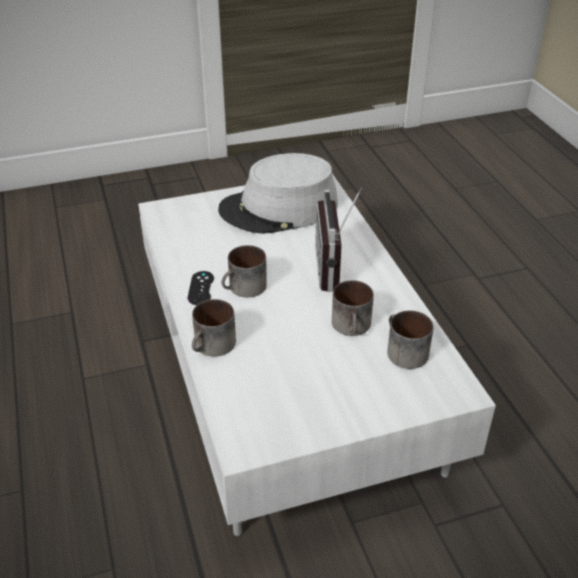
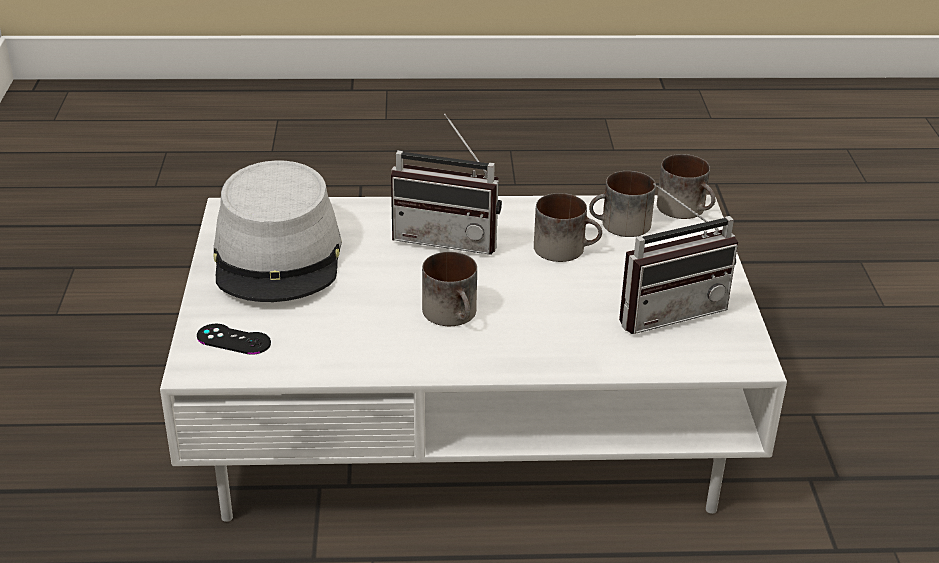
camera: 75 degrees left, 5 degrees down
(201, 288) = (435, 351): black game controller -> black game controller (233, 339)
(213, 346) = (565, 357): mug -> mug (687, 209)
(294, 392) = (667, 310): none -> radio

